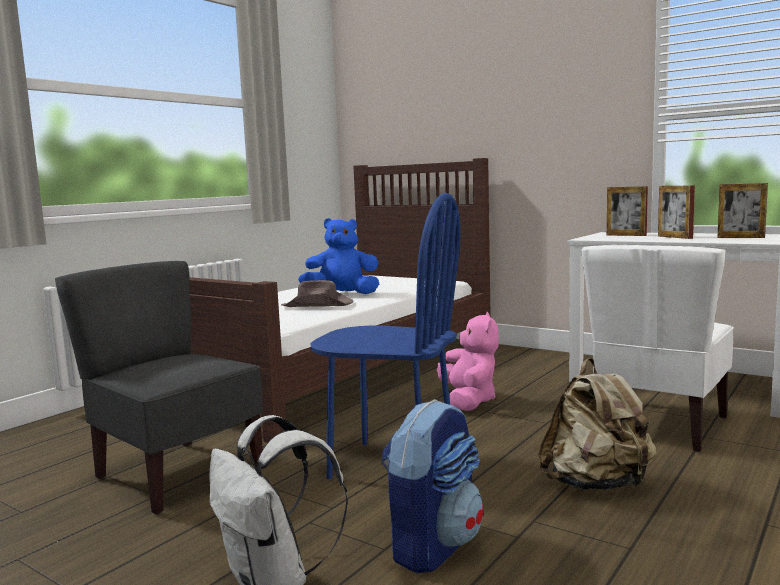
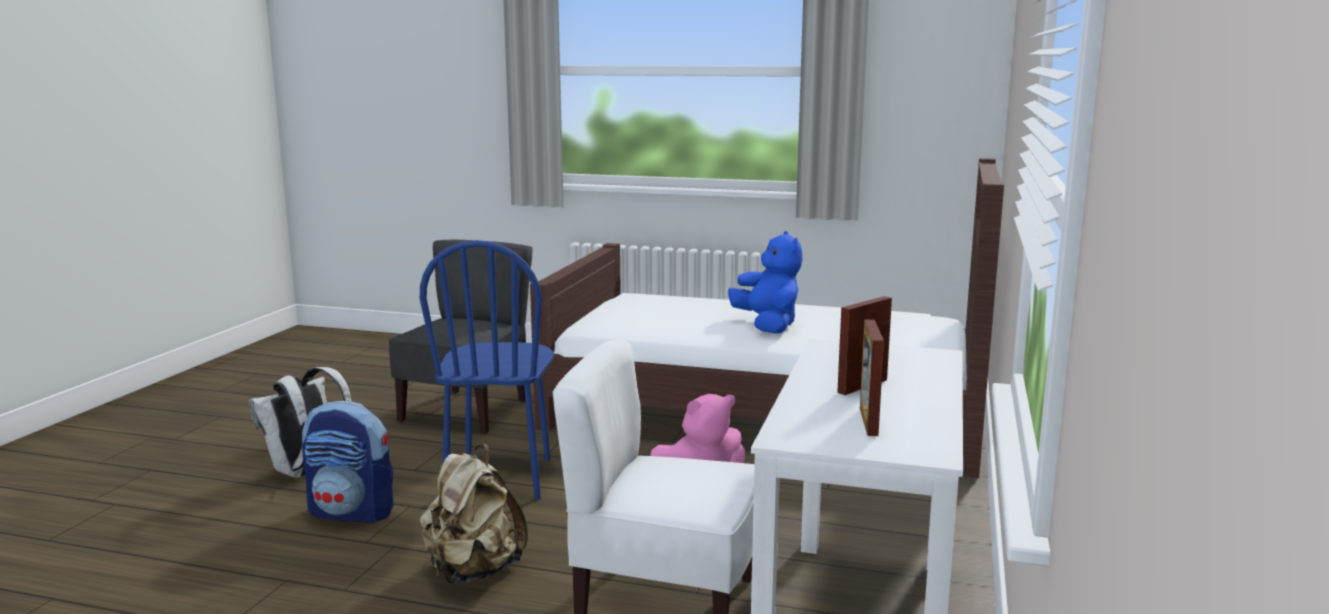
camera: 70 degrees right, 5 degrees up
(318, 305) = (695, 326): brown hat -> none
(626, 235) = (891, 362): picture frame -> none

